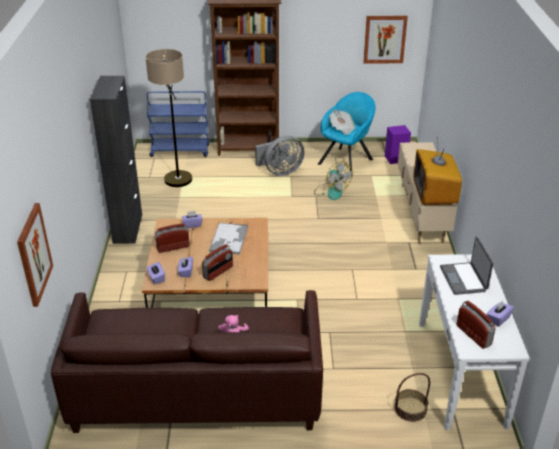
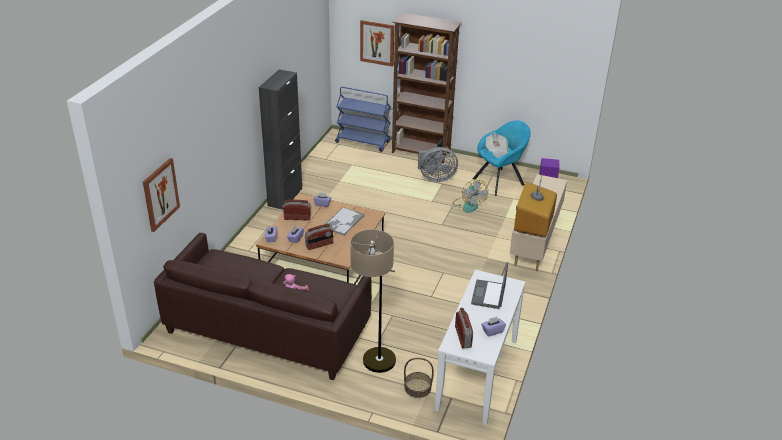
camera: 20 degrees right, 0 degrees up
(177, 185) = (343, 171): floor lamp -> floor lamp (374, 369)
(384, 39) = (552, 77): picture -> picture (377, 43)

